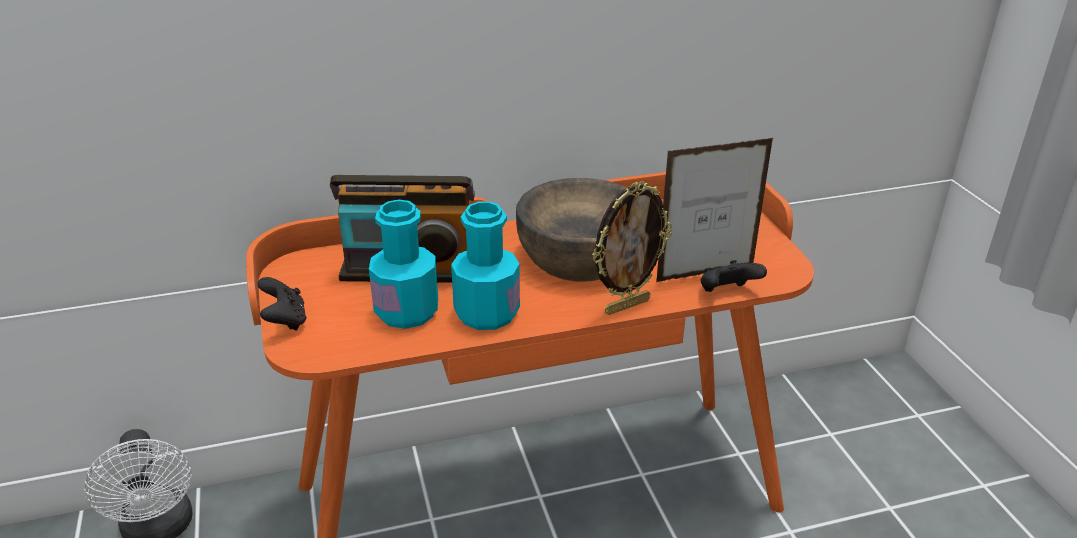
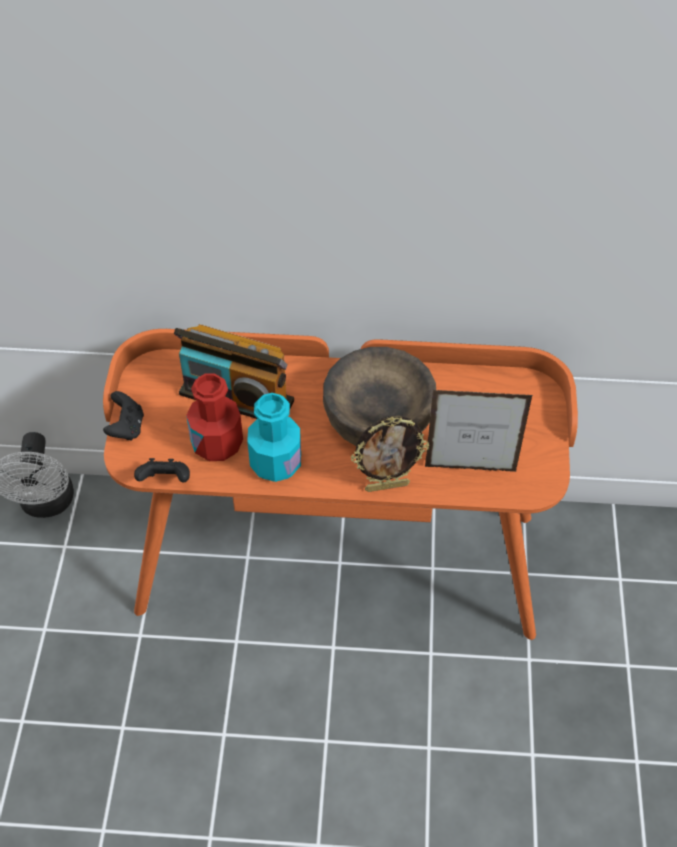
camera: 20 degrees right, 20 degrees up
(407, 312) = (217, 443): turquoise bottle -> red bottle
(727, 293) = (475, 496): black game controller -> black game controller (166, 481)

